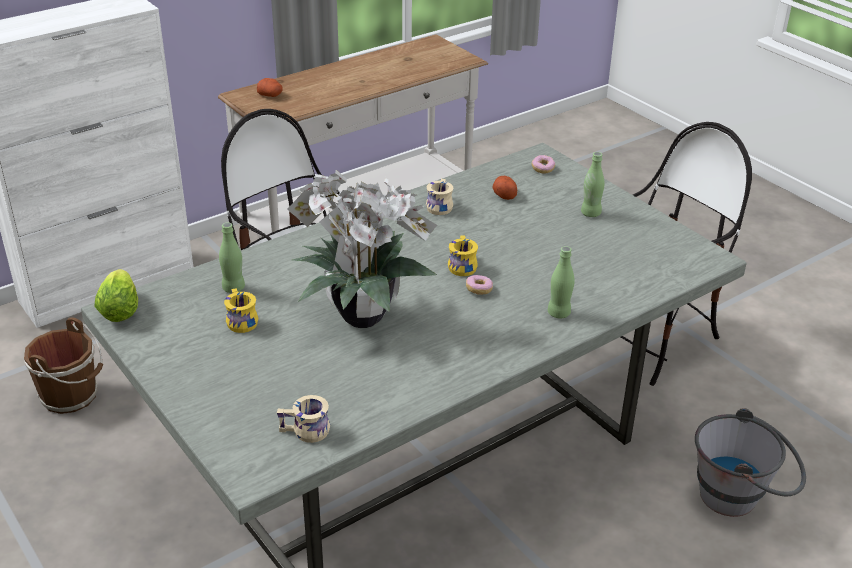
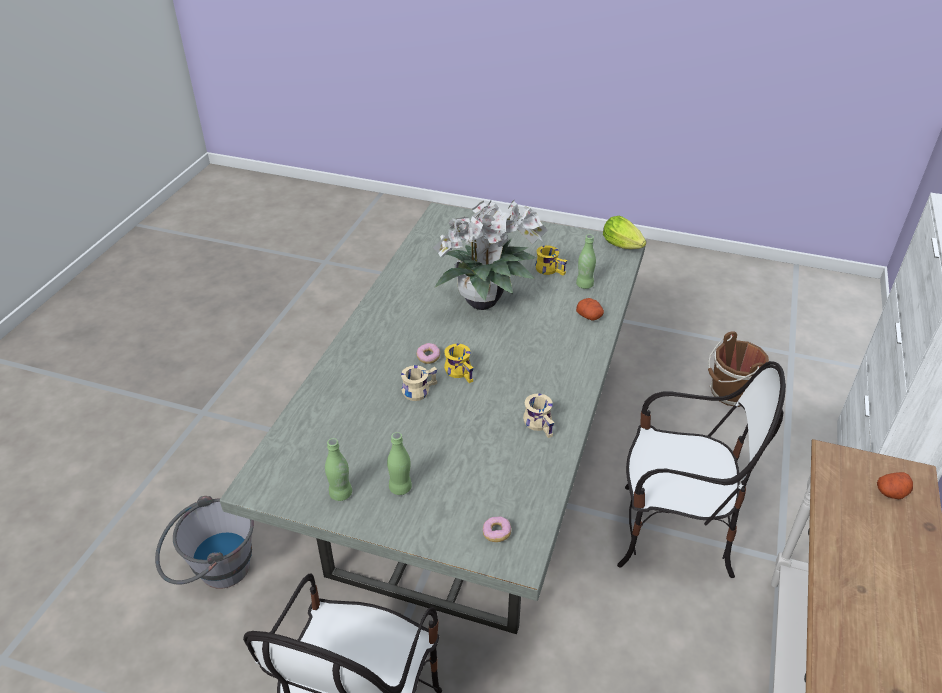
camera: 145 degrees right, 5 degrees up
(305, 433) = (438, 236): beige mug -> beige mug (418, 389)
(504, 195) = (499, 469): potato -> potato (590, 316)
(559, 313) = (355, 365): green bottle -> green bottle (340, 494)

